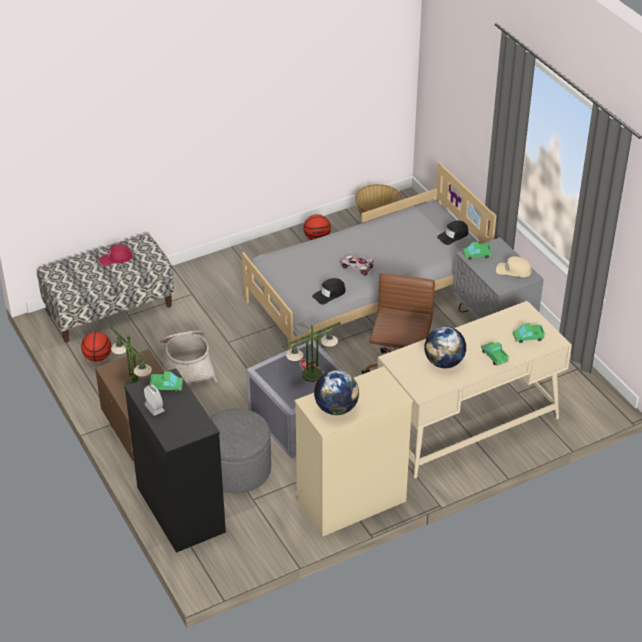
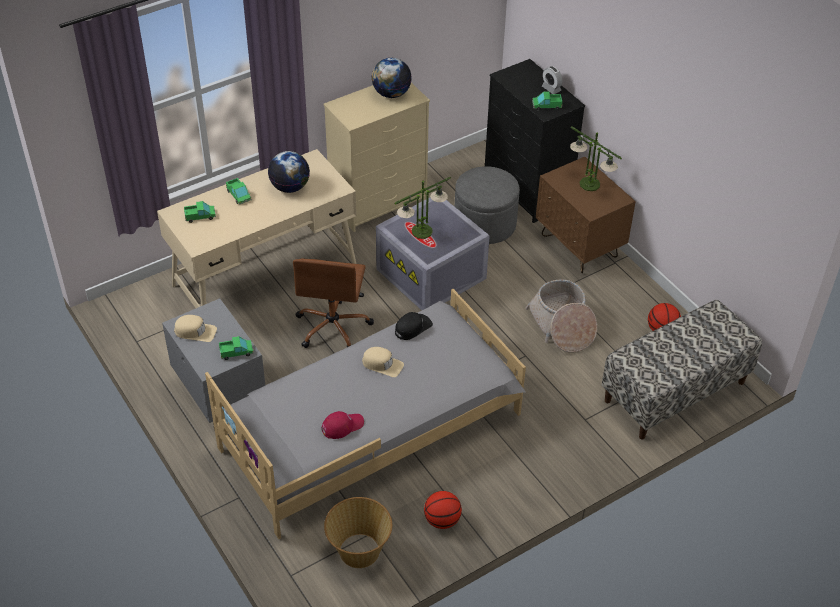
camera: 175 degrees right, 5 degrees up
(115, 258) = (676, 357): red cap -> red cap (342, 426)
(357, 268) = (382, 364): toy car -> beige cap
(453, 235) = (259, 421): black cap -> none

